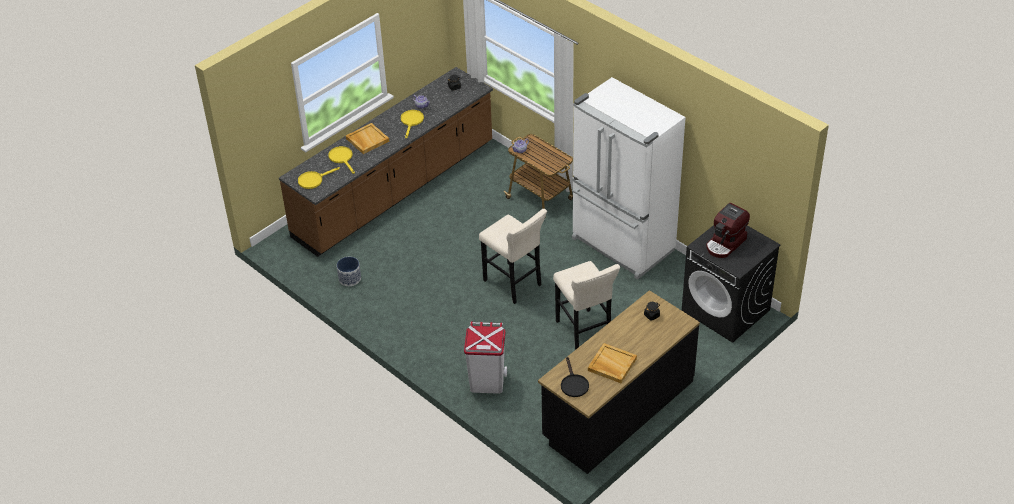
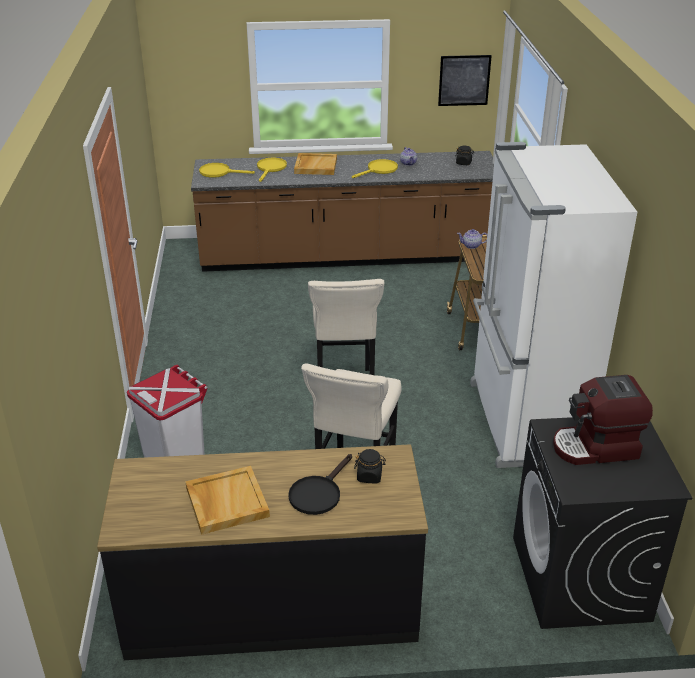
camera: 40 degrees right, 10 degrees down
(349, 278) = (200, 301): planter -> none
(427, 27) = (464, 80): none -> picture
(573, 384) = (145, 492): black frying pan -> black frying pan (318, 493)

